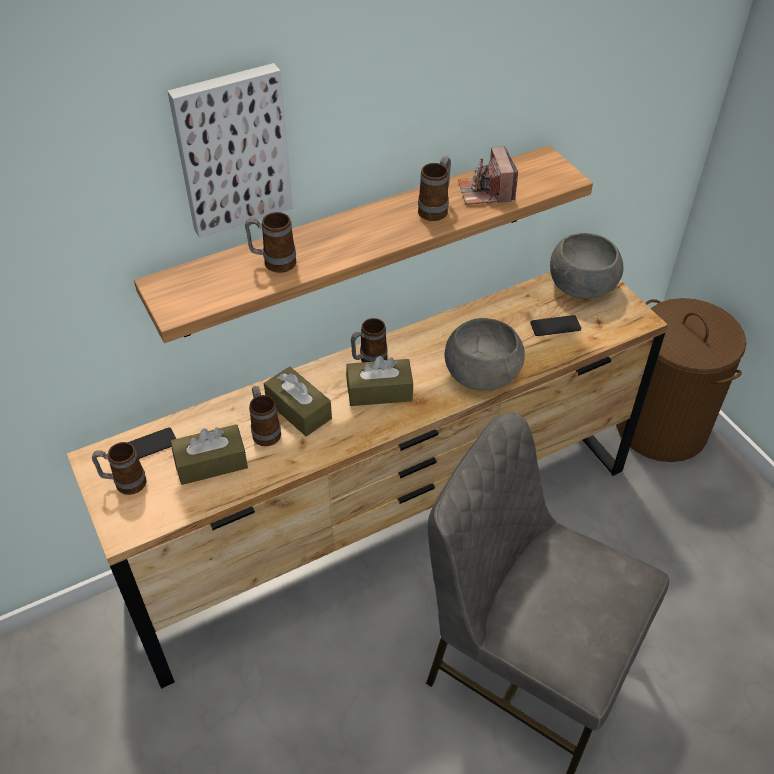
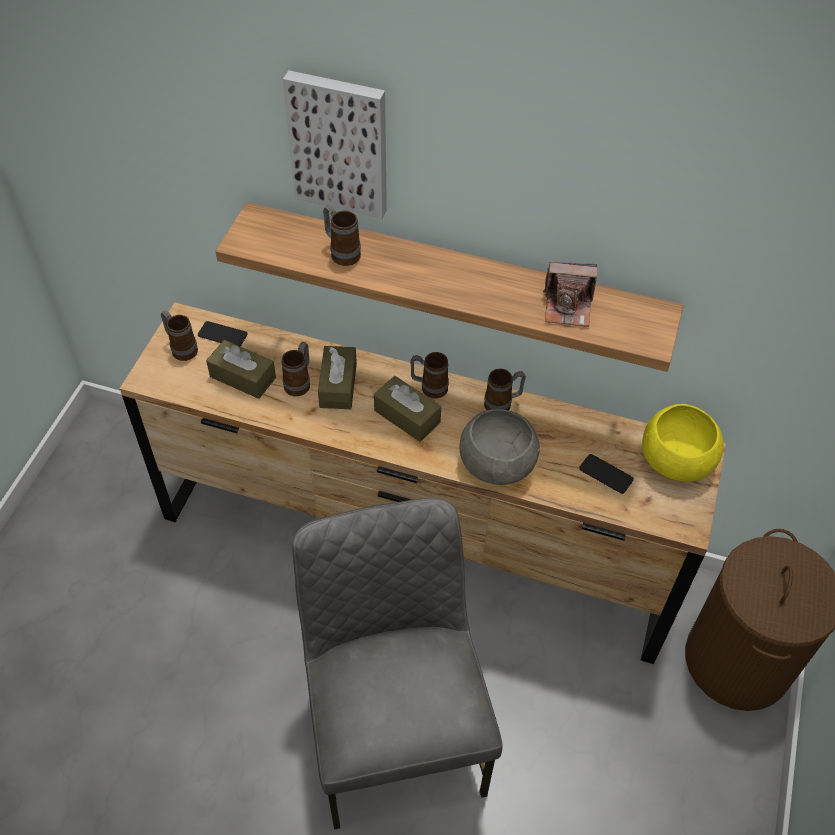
camera: 45 degrees right, 5 degrees up
(436, 209) = (509, 293): mug -> mug (503, 404)
(486, 192) = (568, 306): camera -> camera turned 120 degrees counterclockwise
(581, 286) = (675, 459): grey bowl -> yellow bowl

